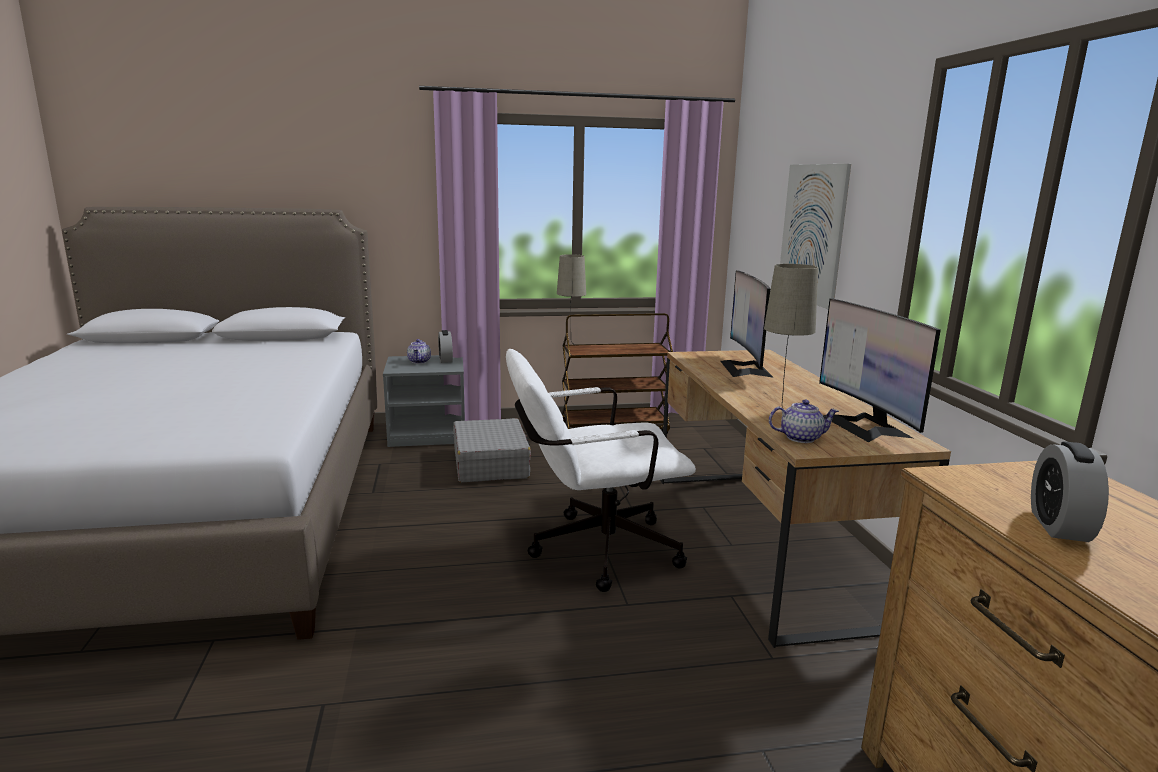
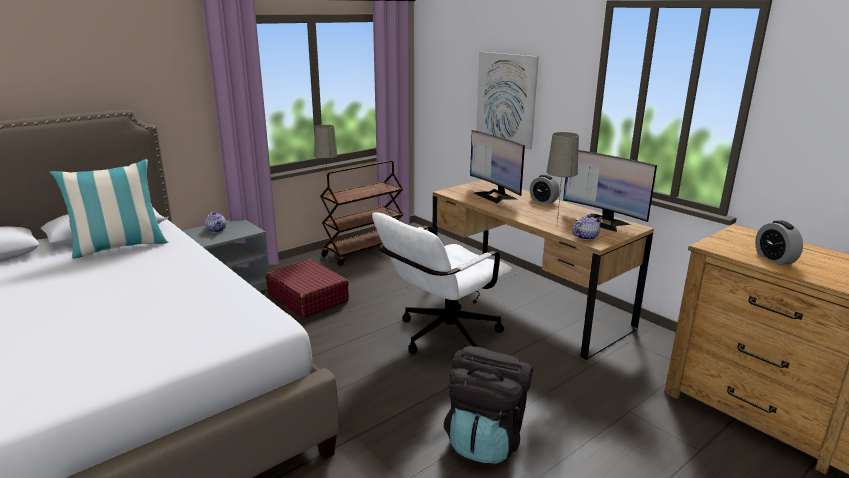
camera: 30 degrees left, 5 degrees up
(268, 348) = (119, 247): none -> pillow
(445, 360) = (236, 224): alarm clock -> alarm clock (543, 201)
(490, 463) = (308, 298): grey suitcase -> red suitcase
(500, 696) = (486, 439): none -> black backpack

